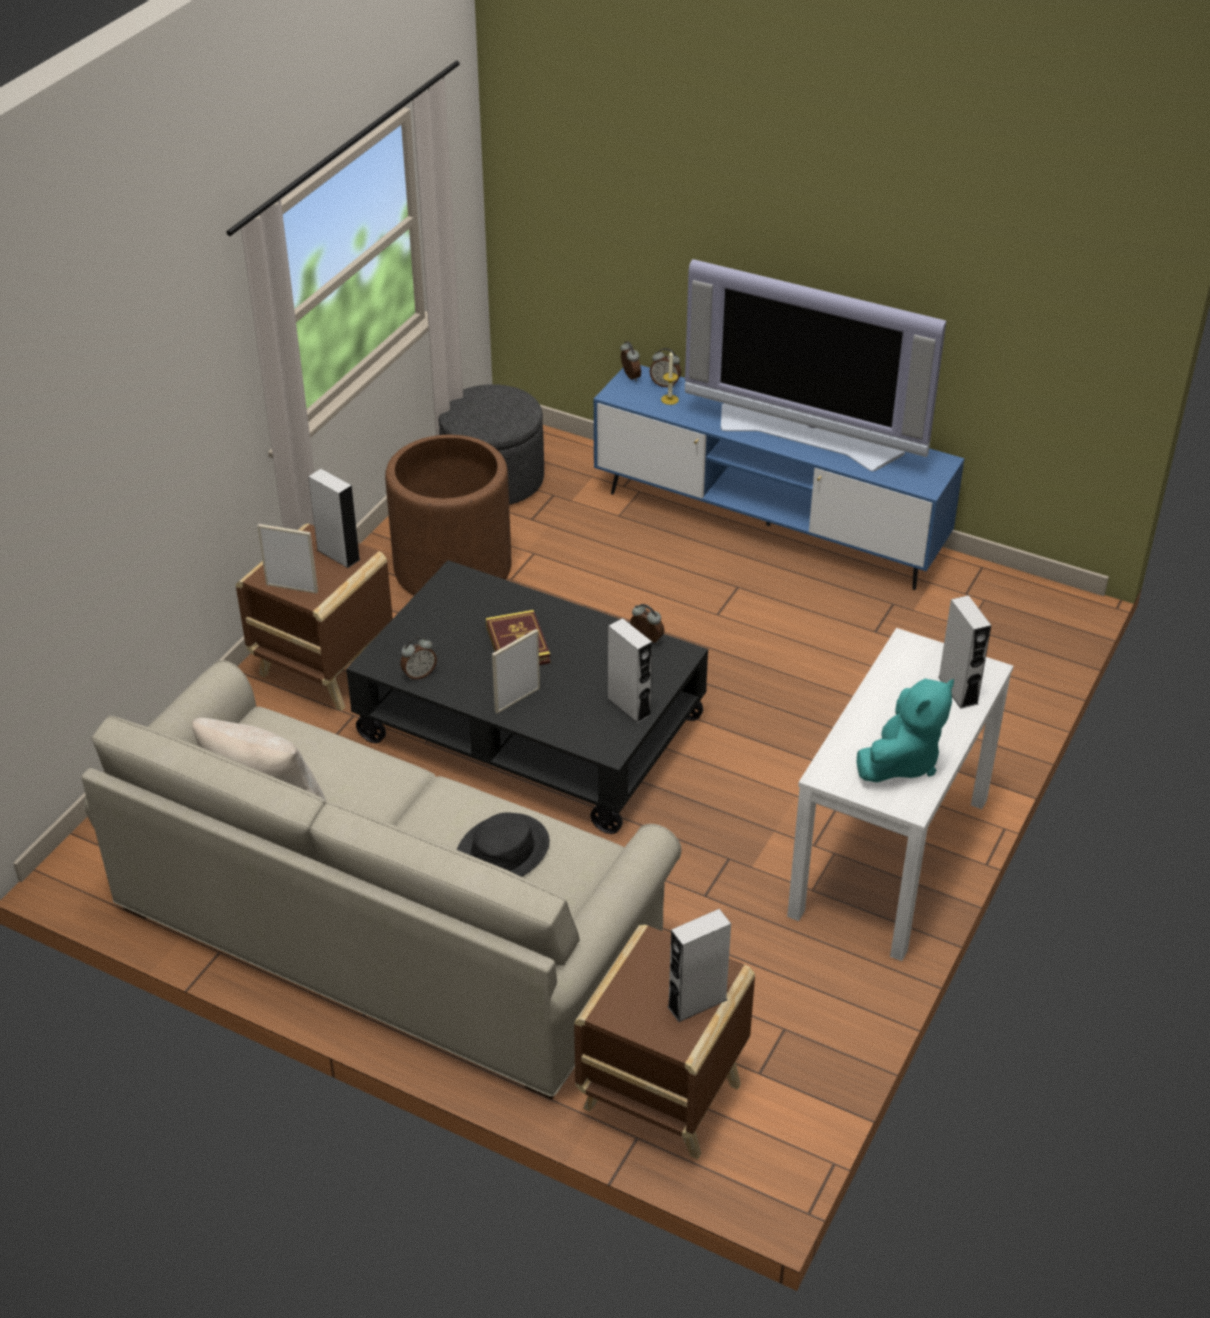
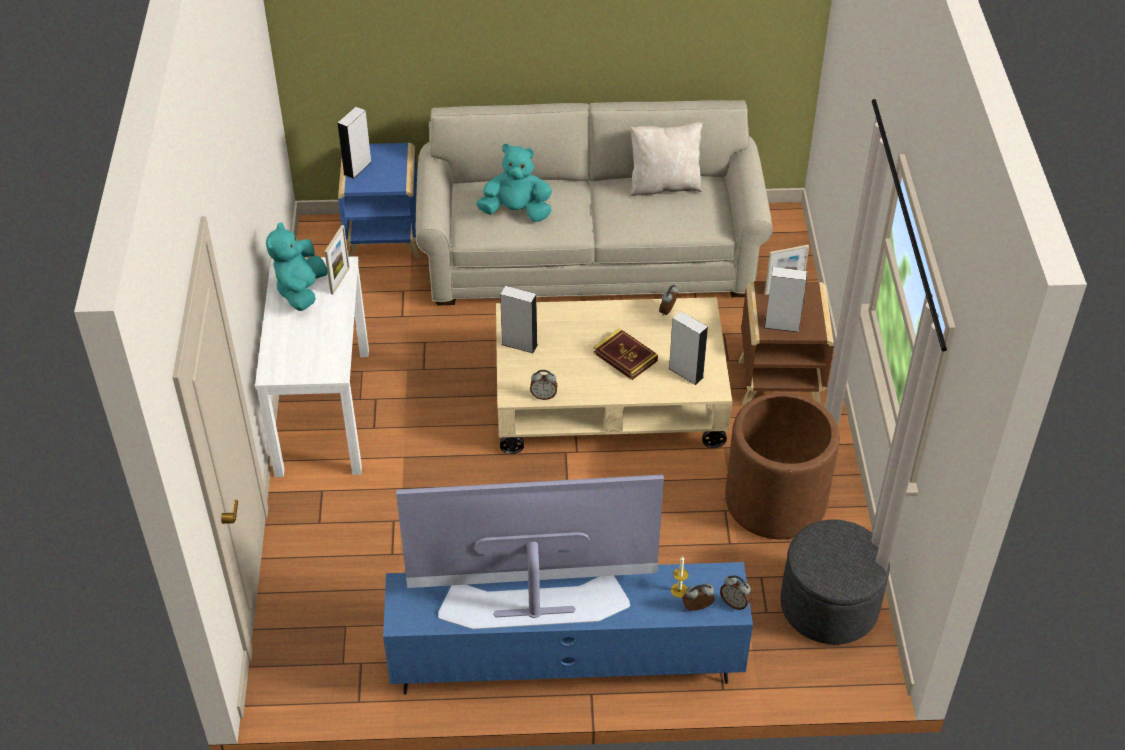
camera: 150 degrees right, 5 degrees up
(502, 850) = (516, 212): black hat -> turquoise plush toy
(517, 700) = (592, 320): picture frame -> picture frame (340, 280)
(529, 729) = (609, 398): black coffee table -> beige coffee table
(659, 1095) = (386, 239): brown side table -> blue side table
(958, 690) = (285, 351): grey speaker -> grey speaker (686, 372)

